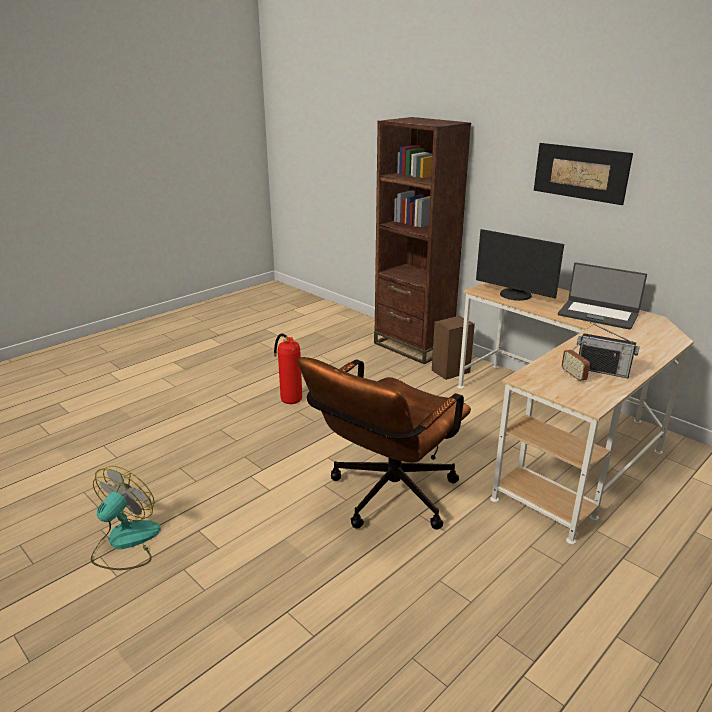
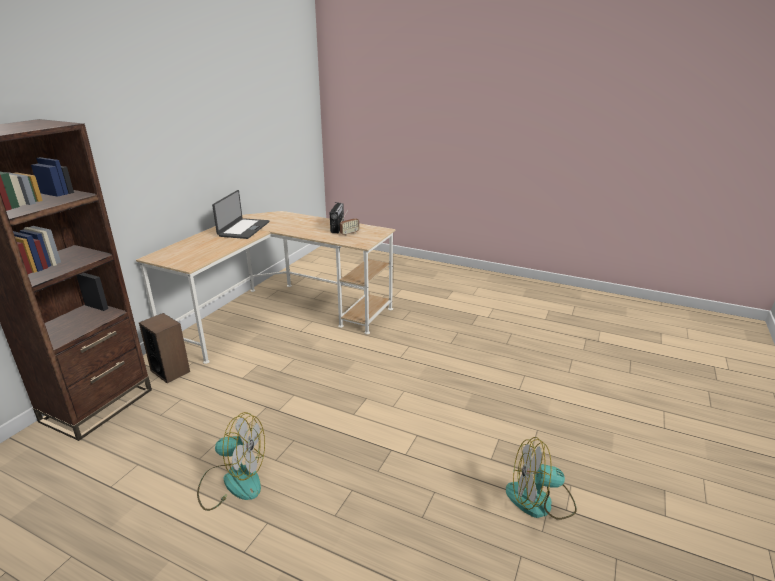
camera: 110 degrees left, 0 degrees up
(288, 393) = (233, 481): fire extinguisher -> fan
(386, 498) = (391, 373): brown office chair -> none
(514, 295) = (203, 253): monitor -> none
(580, 172) = (163, 138): picture -> none

